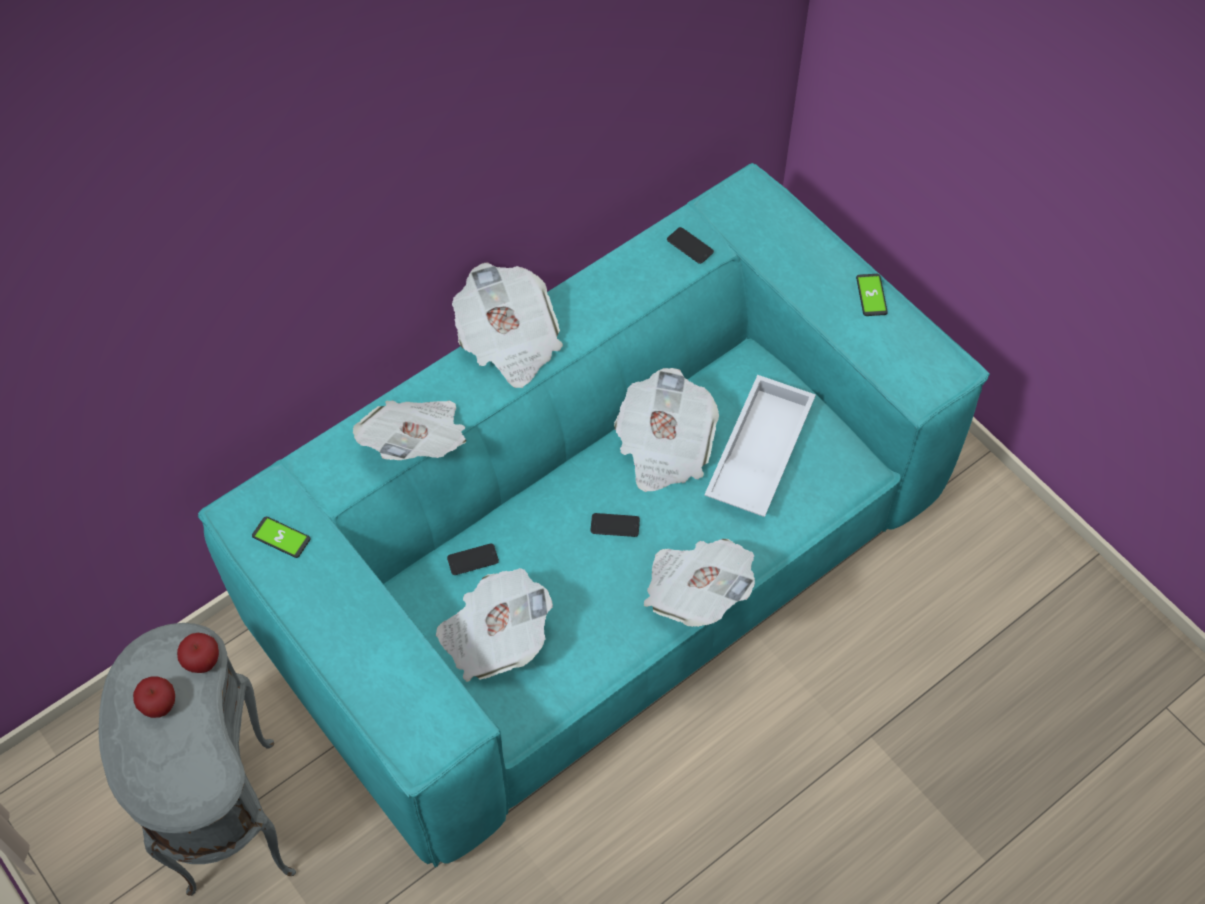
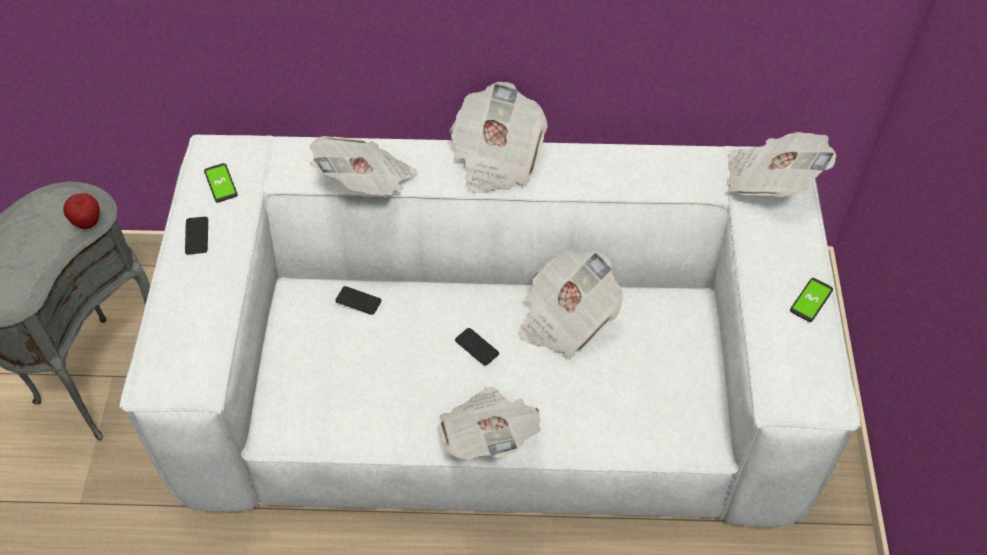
camera: 40 degrees right, 5 degrees down
(160, 706) = (36, 231): apple -> none
(494, 637) = (319, 362): newspaper -> newspaper (770, 181)
(603, 555) = (494, 385): turquoise sofa -> white sofa
(690, 246) = (695, 175): phone -> phone (197, 236)
(757, 452) = (633, 370): white tray -> none

